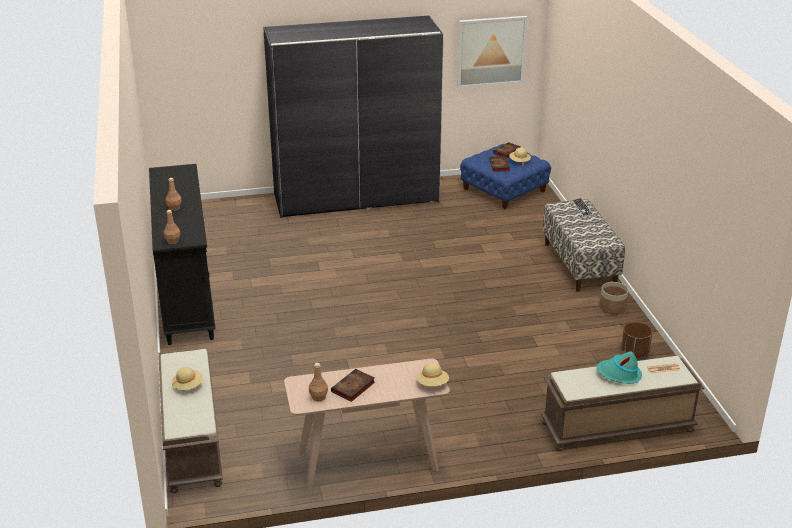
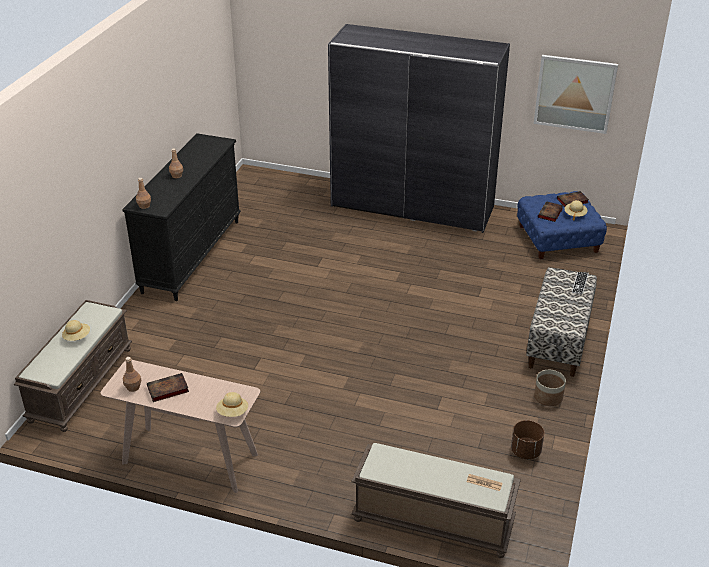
camera: 30 degrees right, 5 degrees up
(619, 374) = (434, 470): turquoise hat -> none

